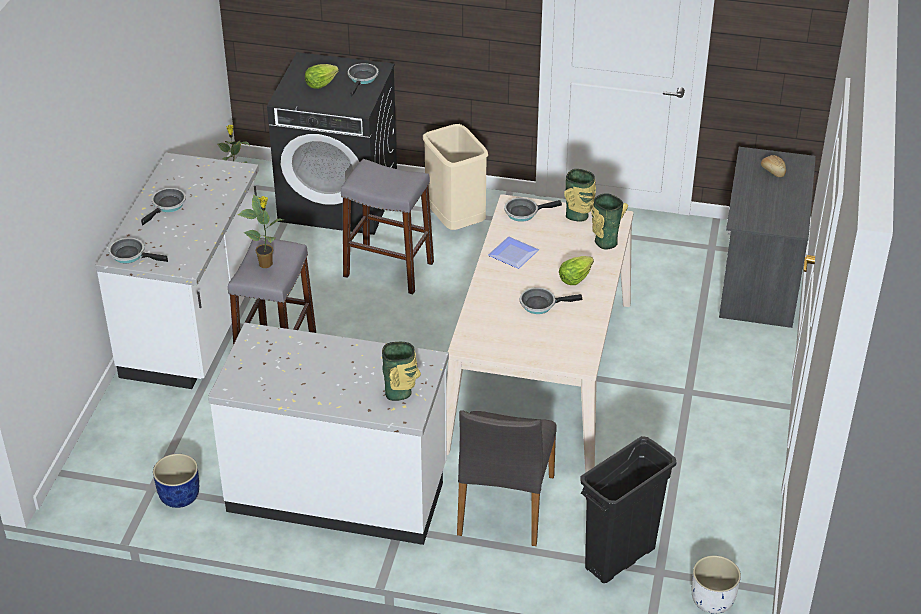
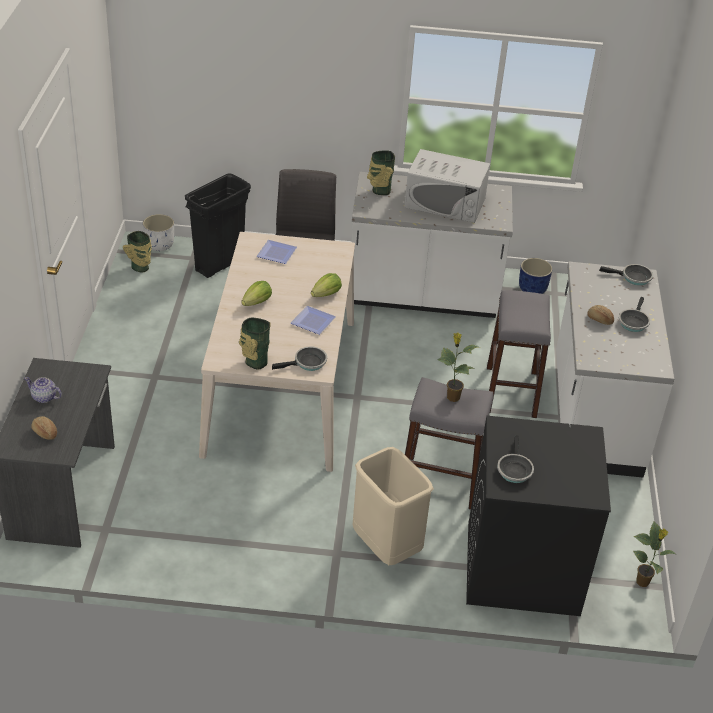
camera: 170 degrees right, 0 degrees up
(203, 209) = (599, 320): none -> bread
(266, 264) = (526, 311): potted plant -> potted plant (452, 397)
(315, 369) = (445, 203): none -> white microwave
(320, 84) = (558, 459): lettuce -> lettuce (326, 294)
(540, 304) = (285, 280): frying pan -> none
(548, 340) = (277, 254): none -> plate
(604, 241) = (230, 337): vase -> vase (141, 268)
(783, 200) = (44, 397): none -> teapot

